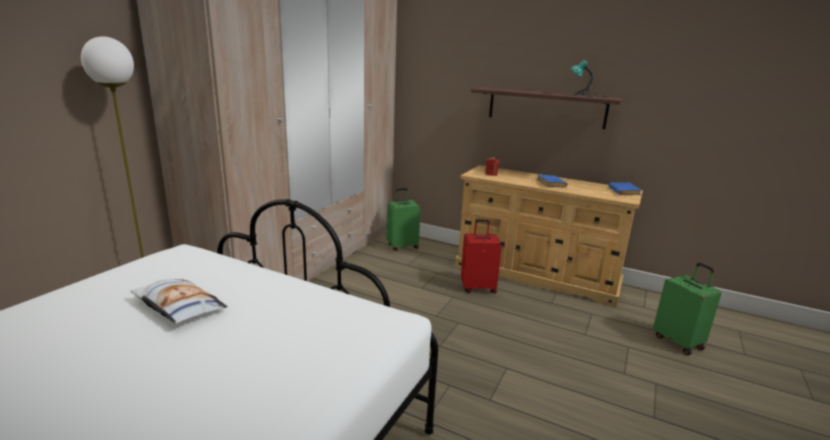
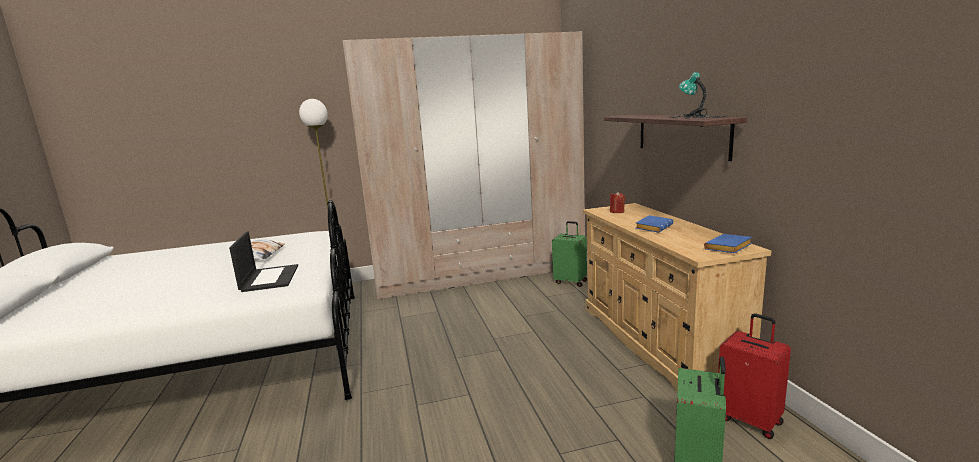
camera: 50 degrees right, 5 degrees down
(307, 327) = (269, 278): none -> laptop
(478, 287) = (571, 332): red suitcase -> red suitcase (750, 420)

